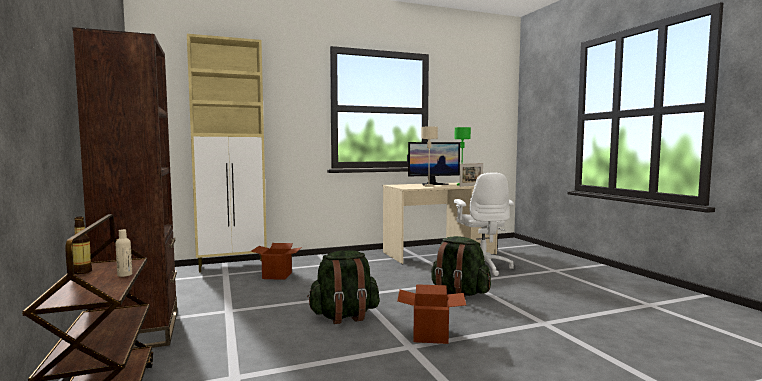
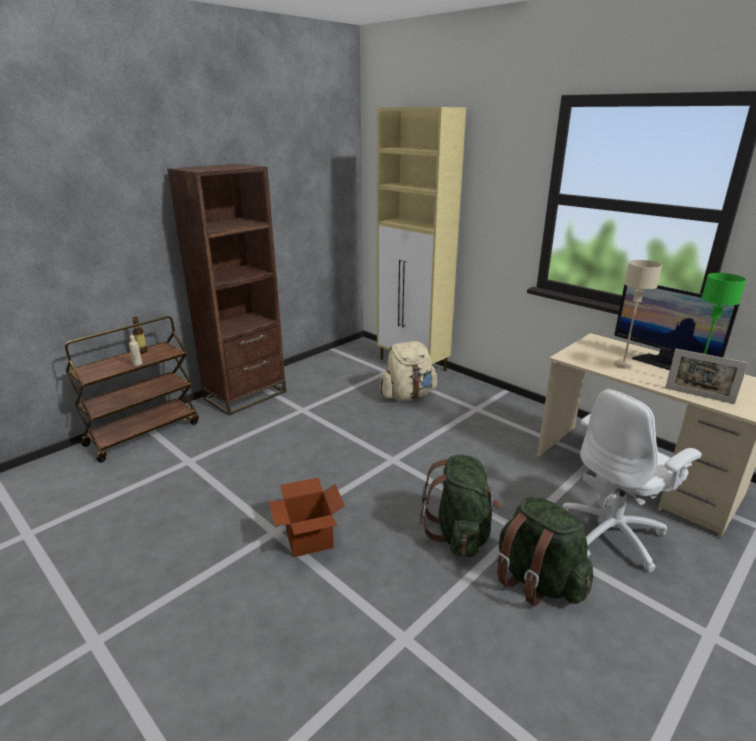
camera: 65 degrees right, 20 degrees up
(277, 275) = (407, 395): cardboard box -> beige backpack
(344, 316) = (327, 470): green backpack -> green backpack (537, 581)

